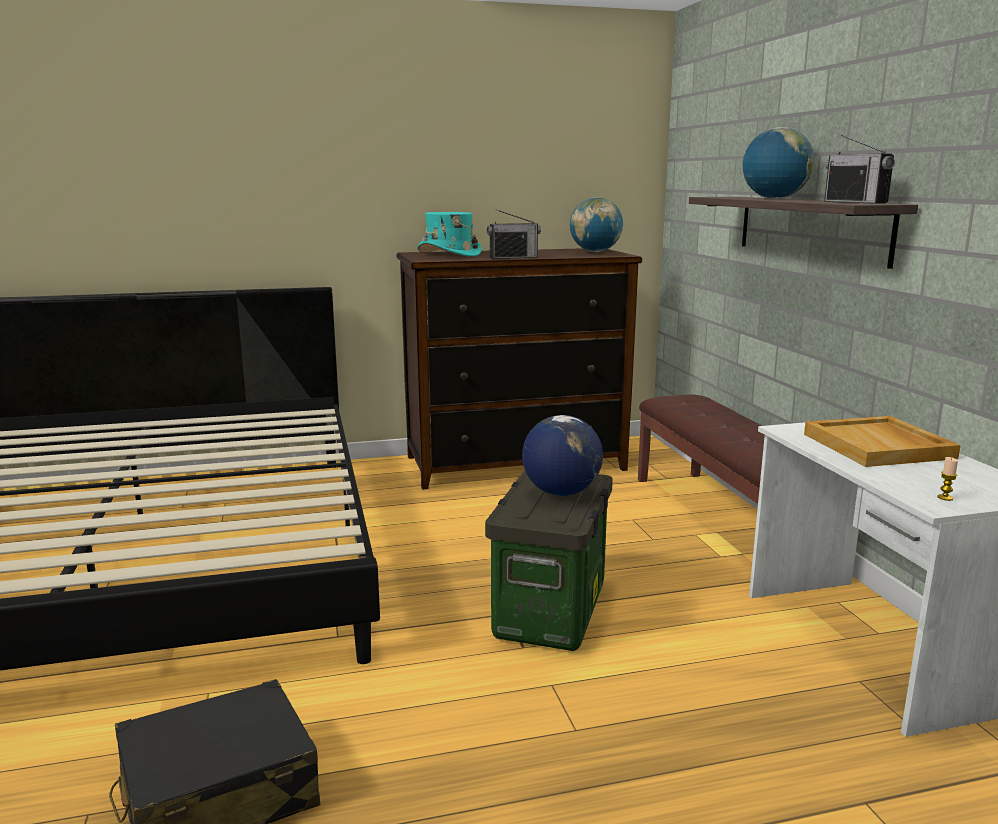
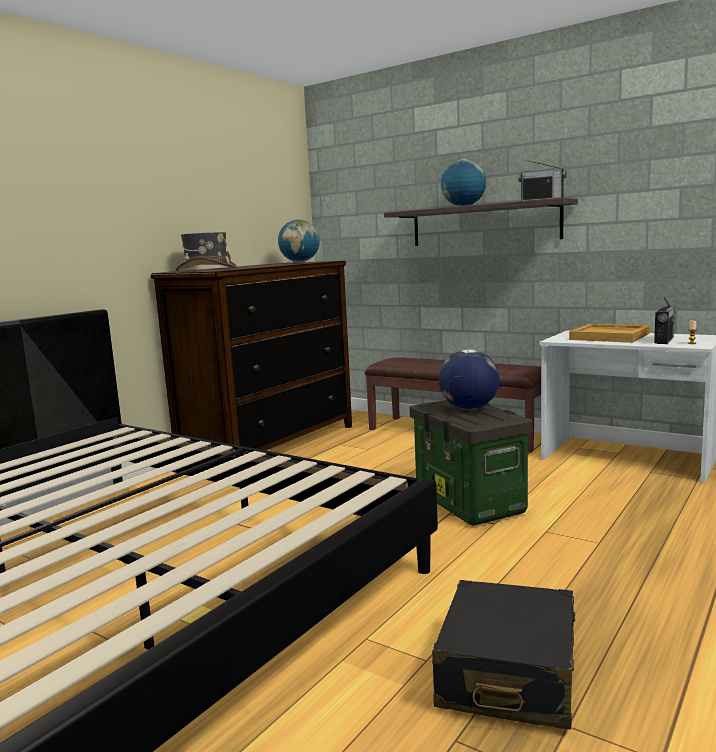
camera: 40 degrees left, 5 degrees down
(449, 254) = (206, 269): turquoise hat -> grey hat
(513, 257) = (271, 265): radio -> radio (664, 340)

